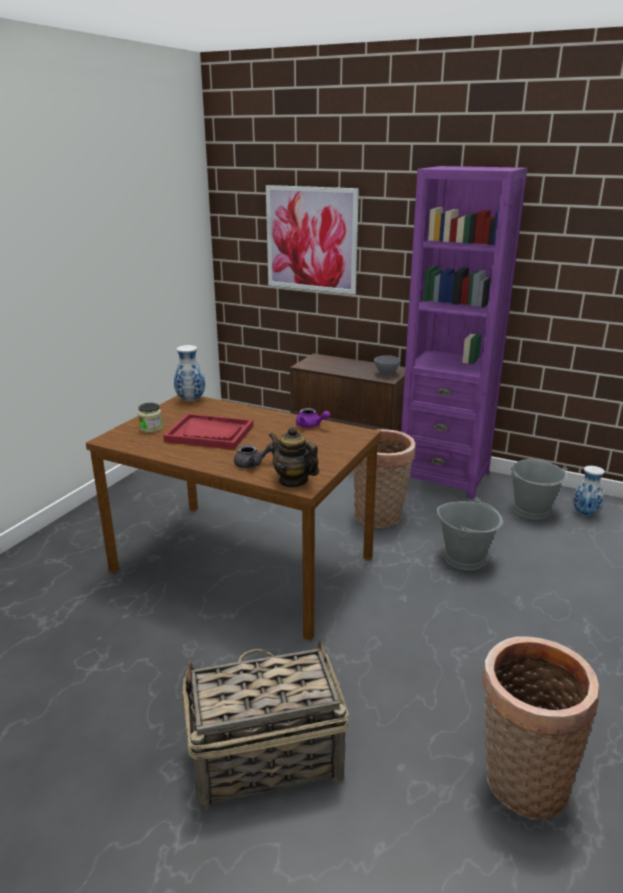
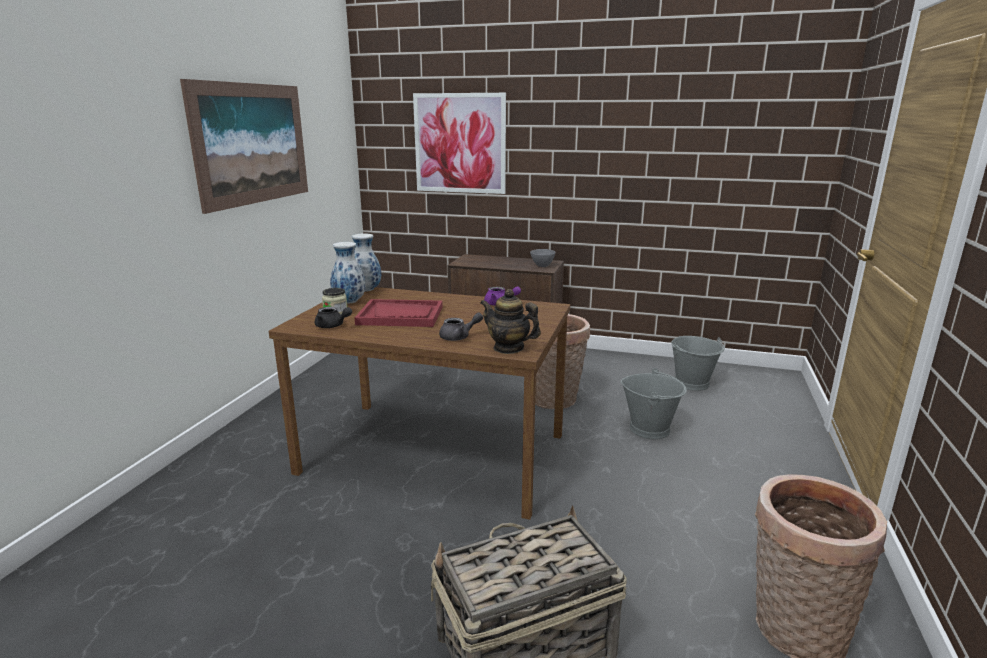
camera: 10 degrees left, 5 degrees down
(94, 249) = (252, 144): none -> picture
(143, 442) = (332, 326): none -> black teapot
(444, 477) = (601, 361): purple bookcase -> none
(585, 513) = (739, 381): vase -> vase (350, 302)

